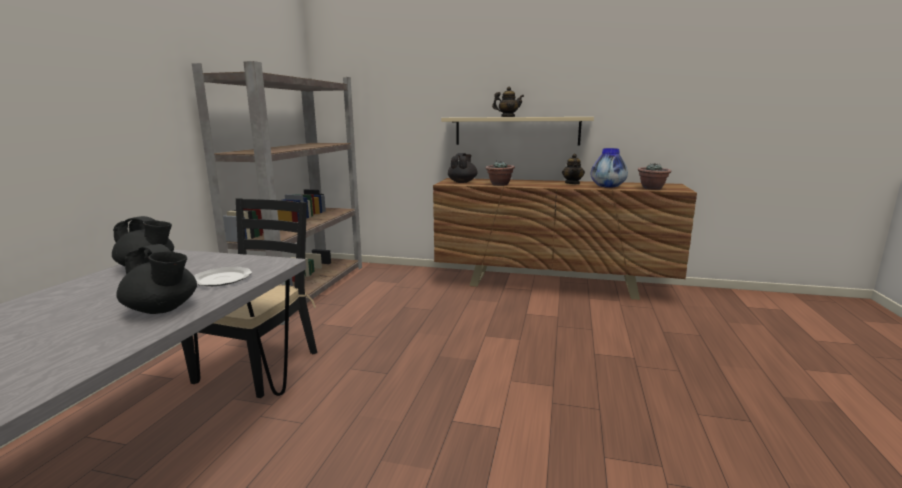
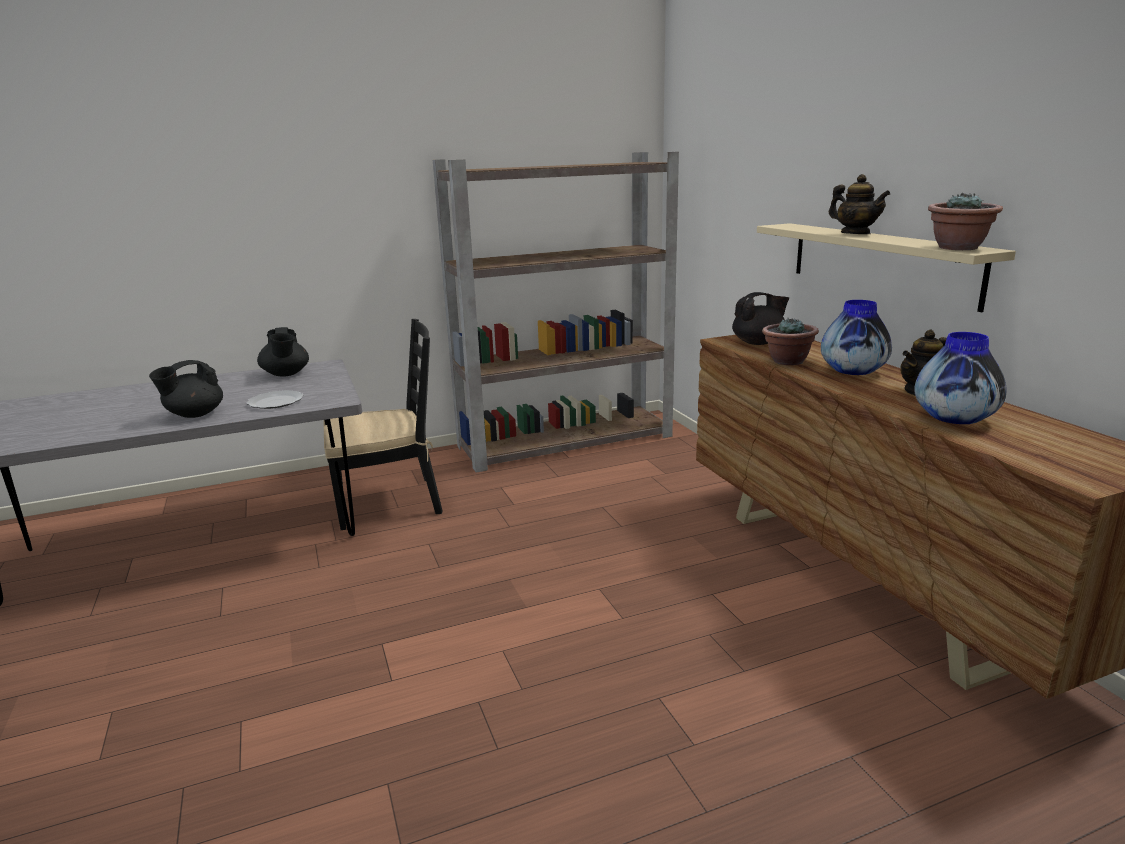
camera: 55 degrees right, 5 degrees up
(162, 309) = (194, 414): black teapot -> black teapot turned 45 degrees clockwise
(532, 183) = (853, 372): none -> vase
(652, 188) = (1033, 453): potted plant -> potted plant (958, 248)

